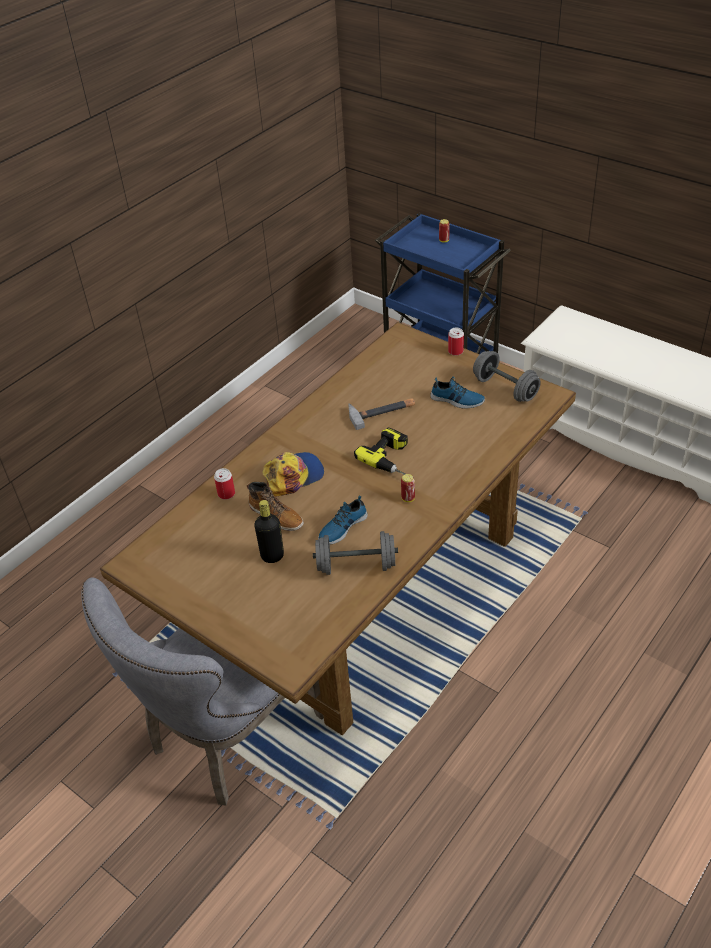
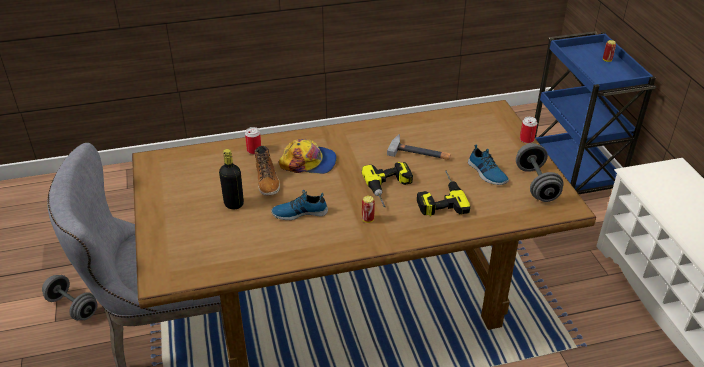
camera: 35 degrees right, 5 degrees down
(356, 566) = (278, 242): grey dumbbell -> grey dumbbell (72, 307)
(442, 444) = (438, 197): none -> power drill

